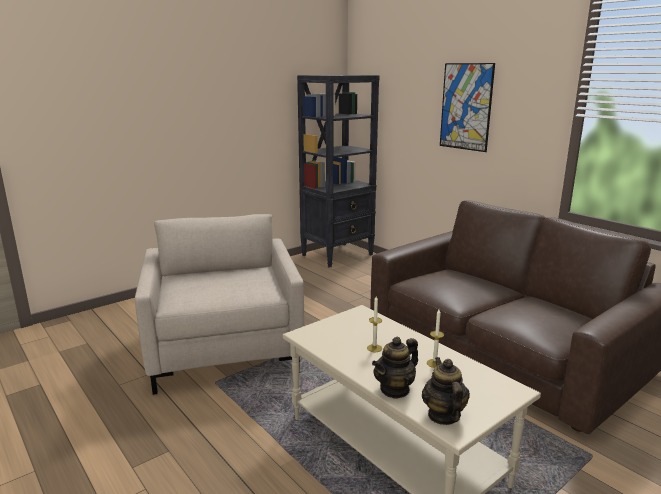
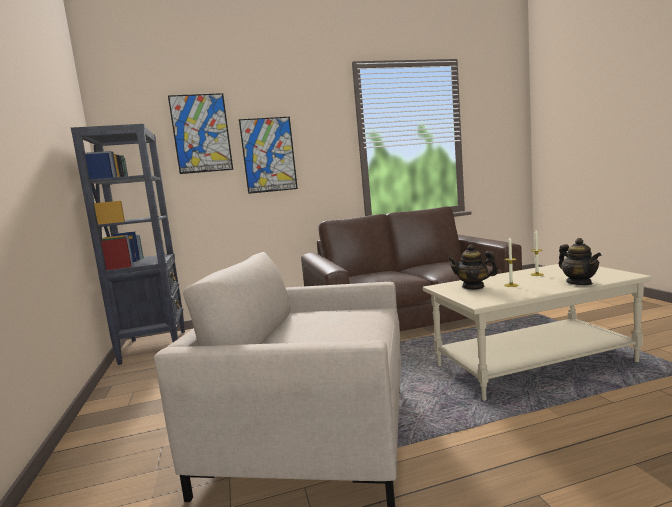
camera: 65 degrees left, 10 degrees down
(414, 76) = (201, 133): none -> picture
(443, 415) = (611, 276): teapot -> teapot (473, 287)

